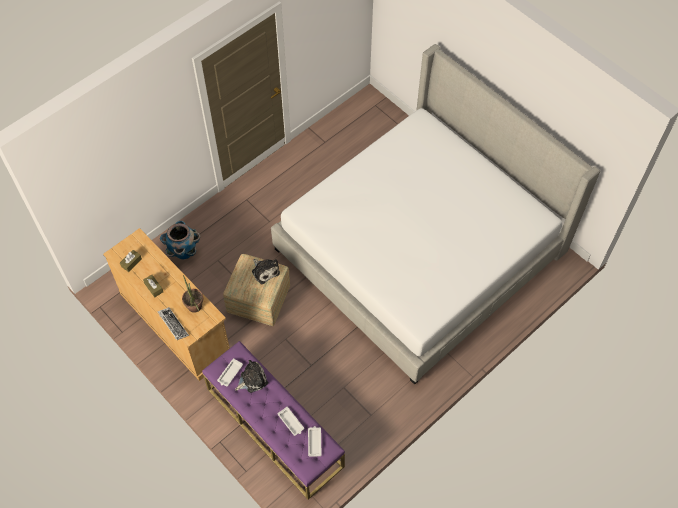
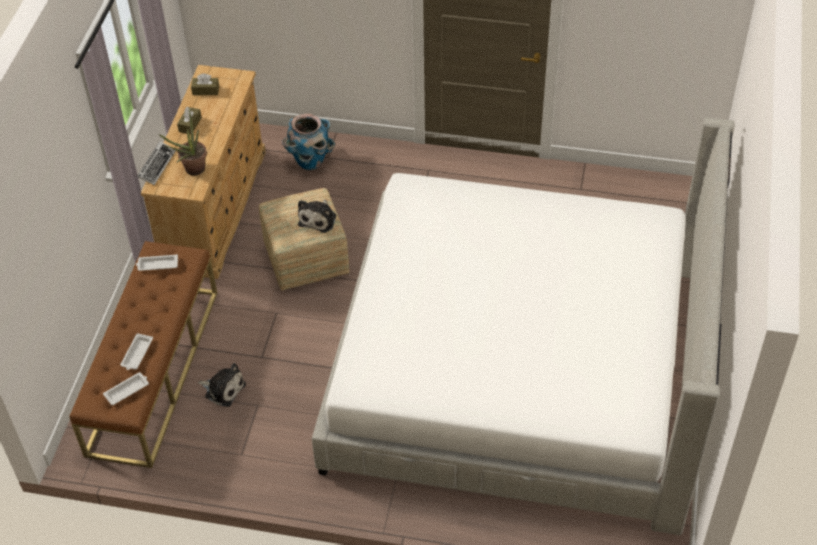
camera: 55 degrees right, 10 degrees down
(252, 379) = (165, 288): plush toy -> plush toy (223, 389)
(274, 427) = (153, 370): purple bench -> brown bench

